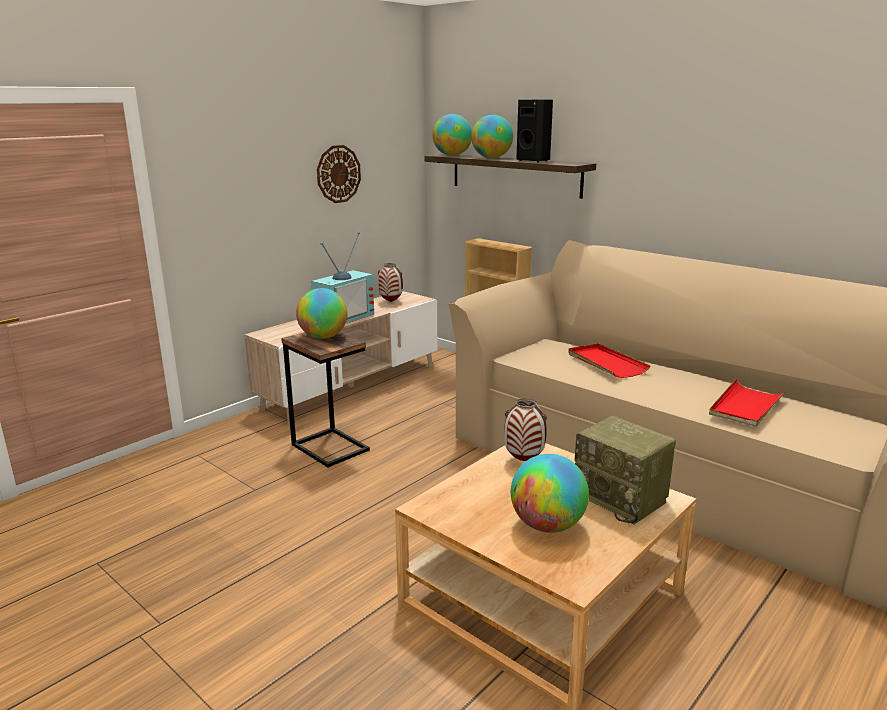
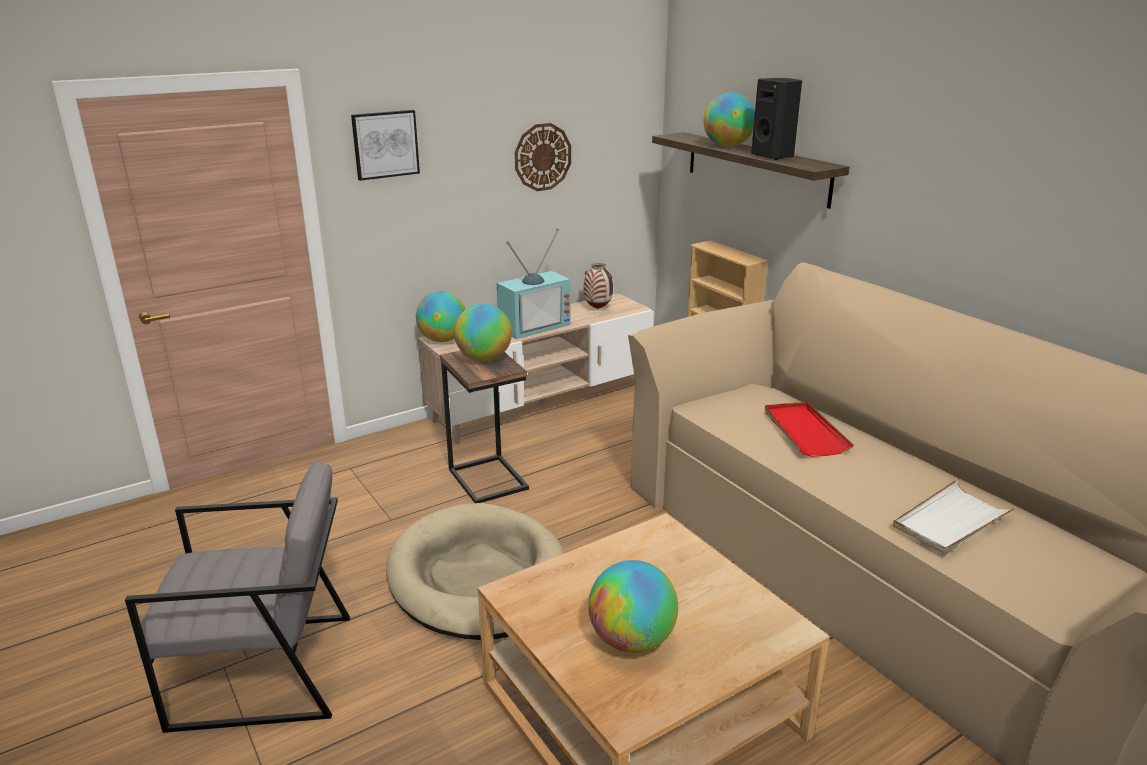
camera: 15 degrees right, 5 degrees up
(182, 631) = (264, 671): none -> grey armchair
(211, 159) = (385, 144): none -> picture
(356, 522) = (479, 577): none -> beige dog bed
(452, 155) = (685, 137): globe -> globe (443, 340)
(524, 460) = (650, 549): vase -> none
(621, 499) = (737, 620): radio -> none
(746, 406) = (951, 521): red tray -> white tray

